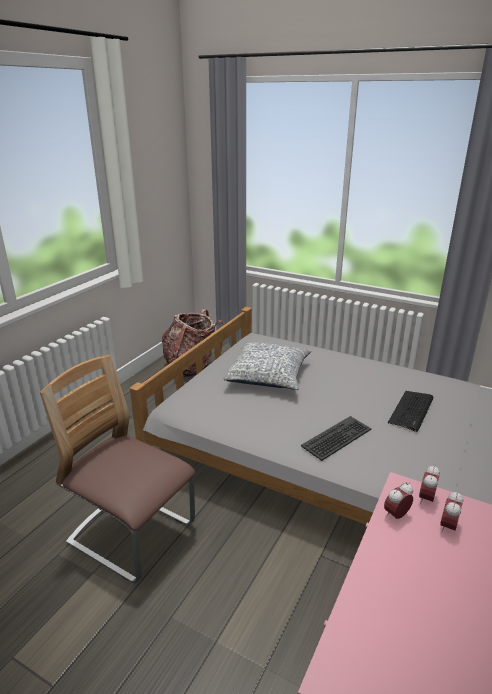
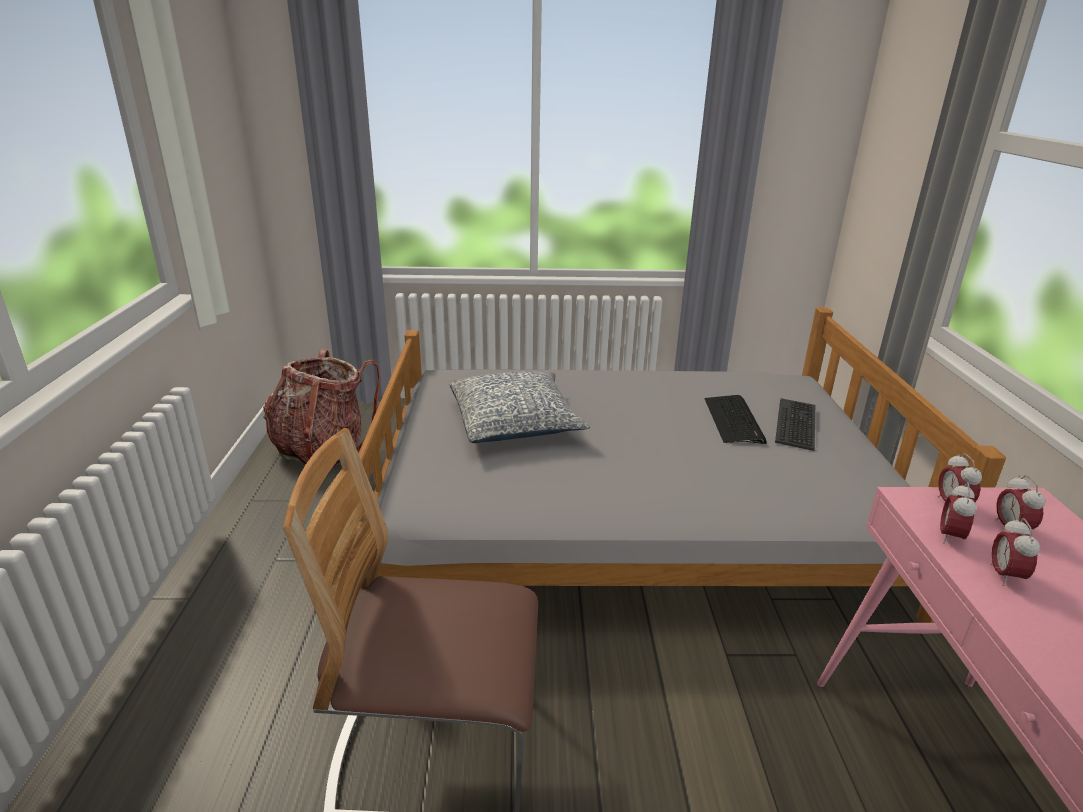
camera: 30 degrees left, 0 degrees up
(337, 438) = (686, 480): keyboard -> keyboard (796, 424)
(400, 549) = (1004, 576): none -> alarm clock

